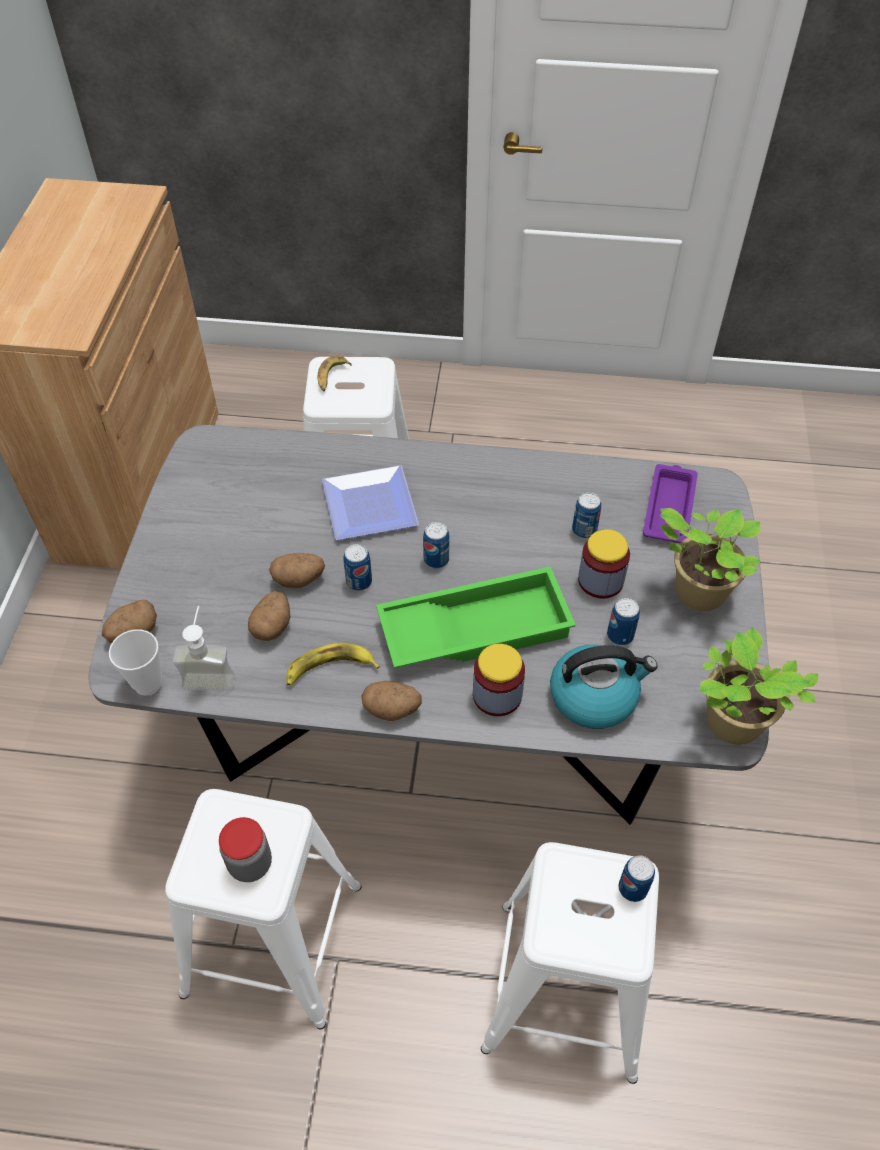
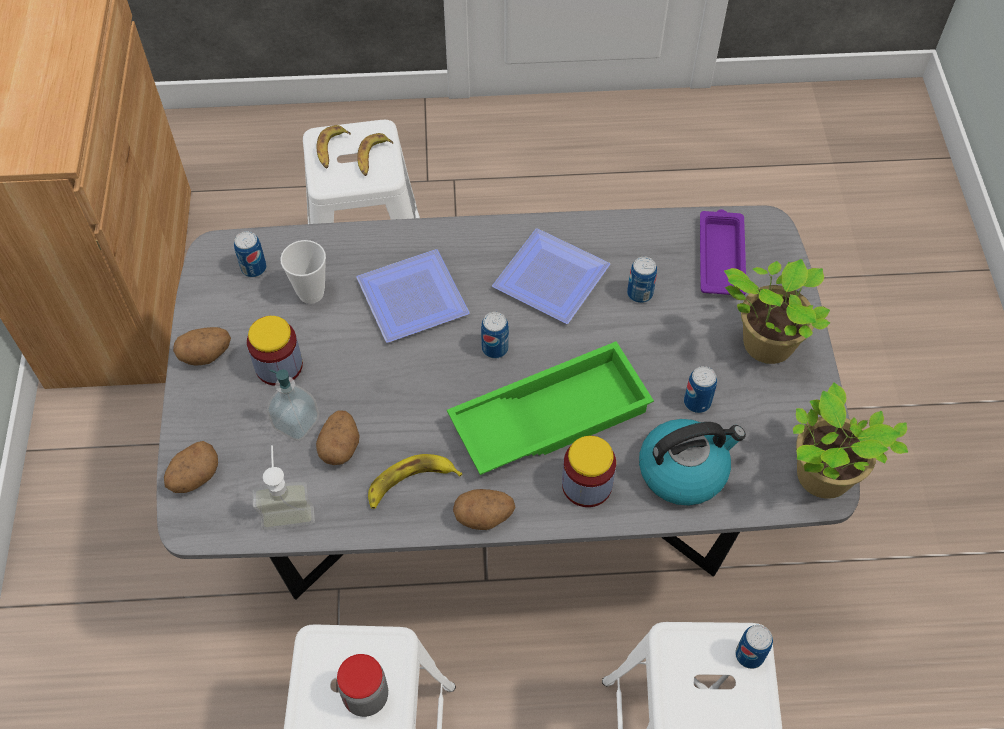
camera: 10 degrees left, 5 degrees up
(148, 683) = (224, 529): cup -> cup (311, 293)
(237, 599) = (296, 423): none -> soap dispenser
(299, 579) = (356, 391): potato -> potato (206, 354)
(359, 582) = (420, 384): can -> can (254, 268)
(367, 388) = (372, 158): none -> banana
(502, 502) = (550, 275): none -> plate
(600, 580) = (666, 346): jar -> jar (279, 366)

